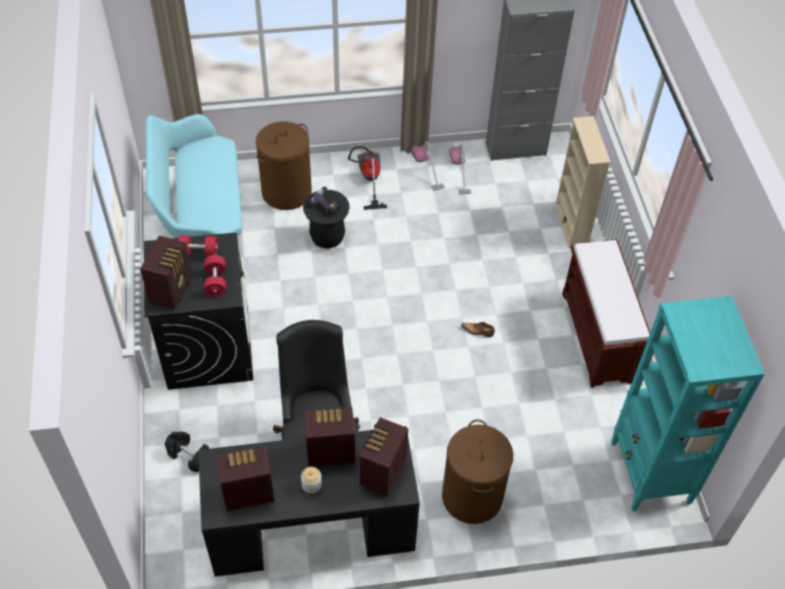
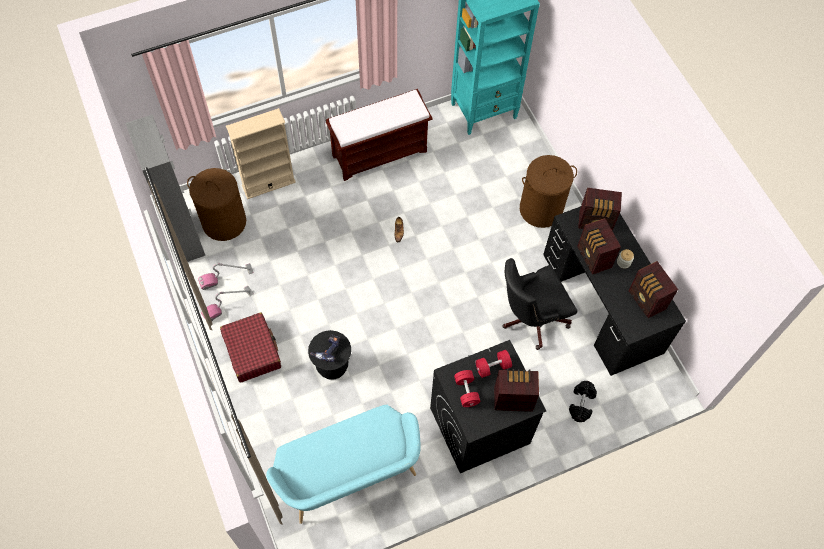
camera: 105 degrees left, 10 degrees up
(286, 192) = (285, 418): brown laundry basket -> brown laundry basket (224, 222)
(368, 179) = (252, 351): vacuum cleaner -> red suitcase

